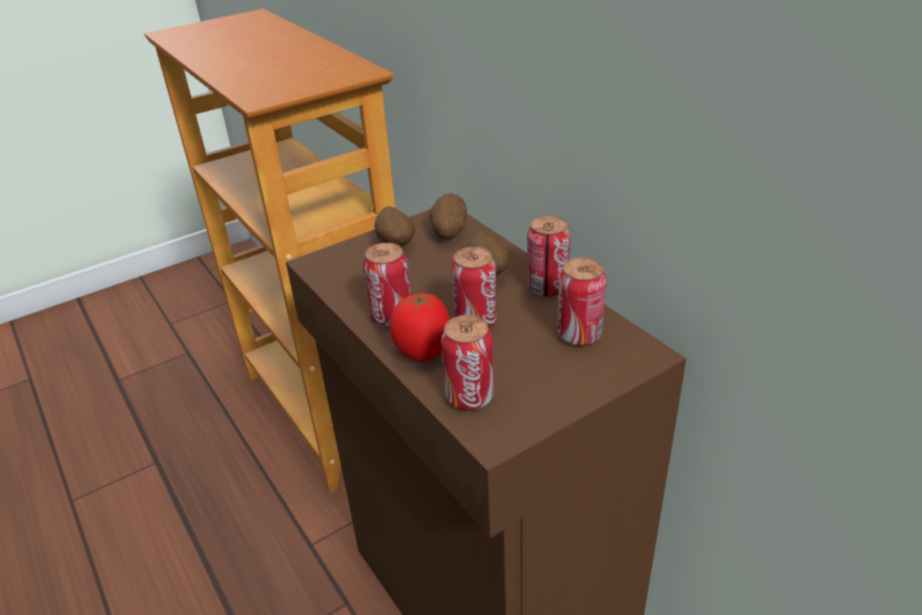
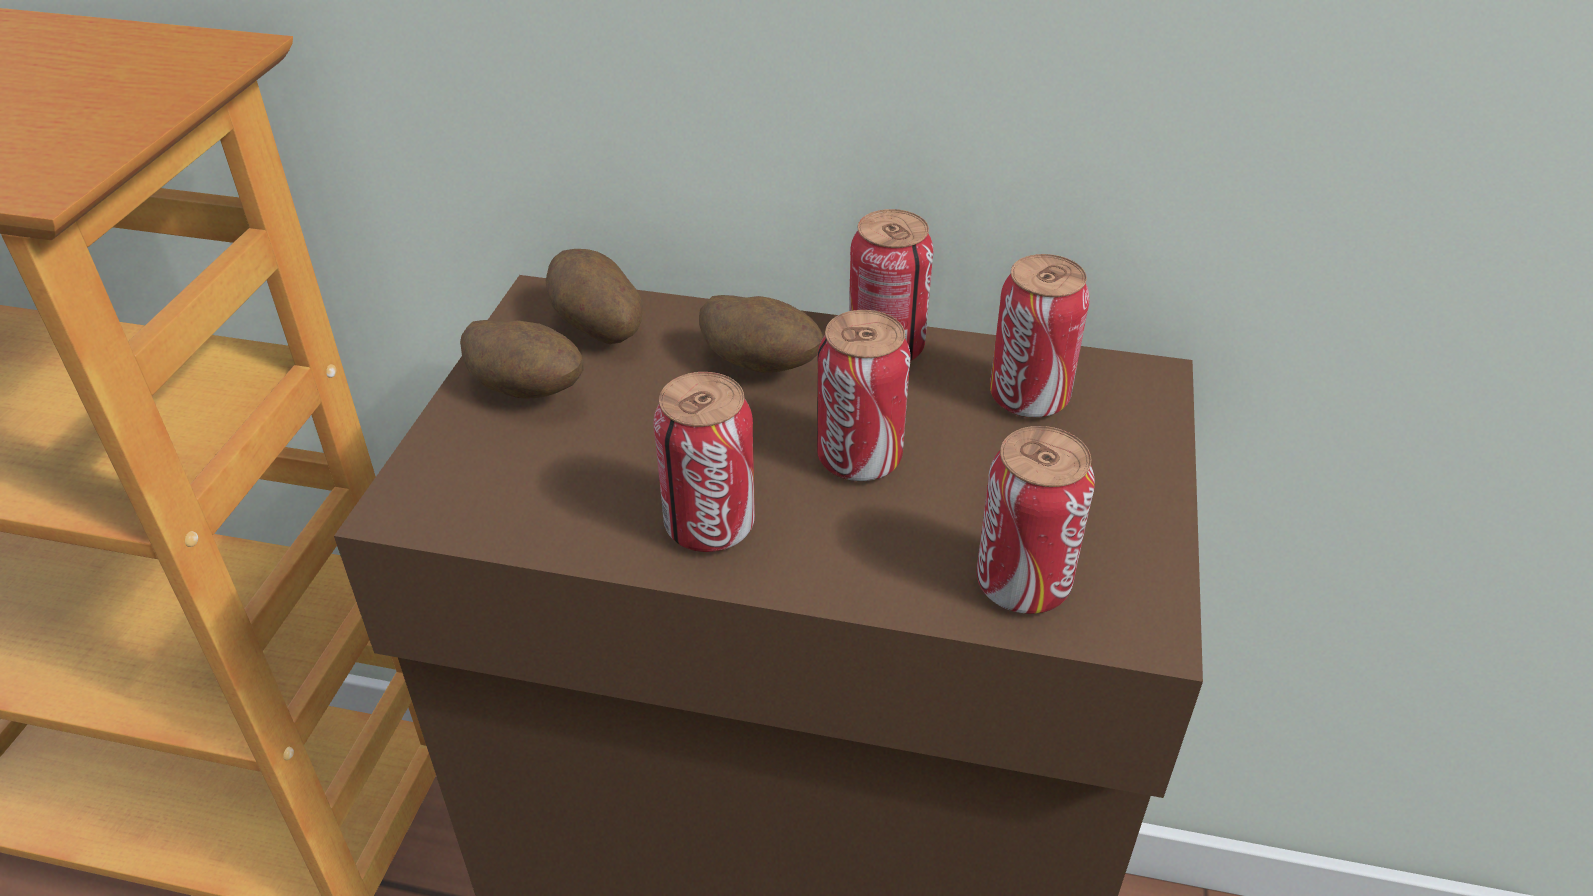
camera: 45 degrees left, 5 degrees up
(423, 354) = (855, 560): tomato -> none

